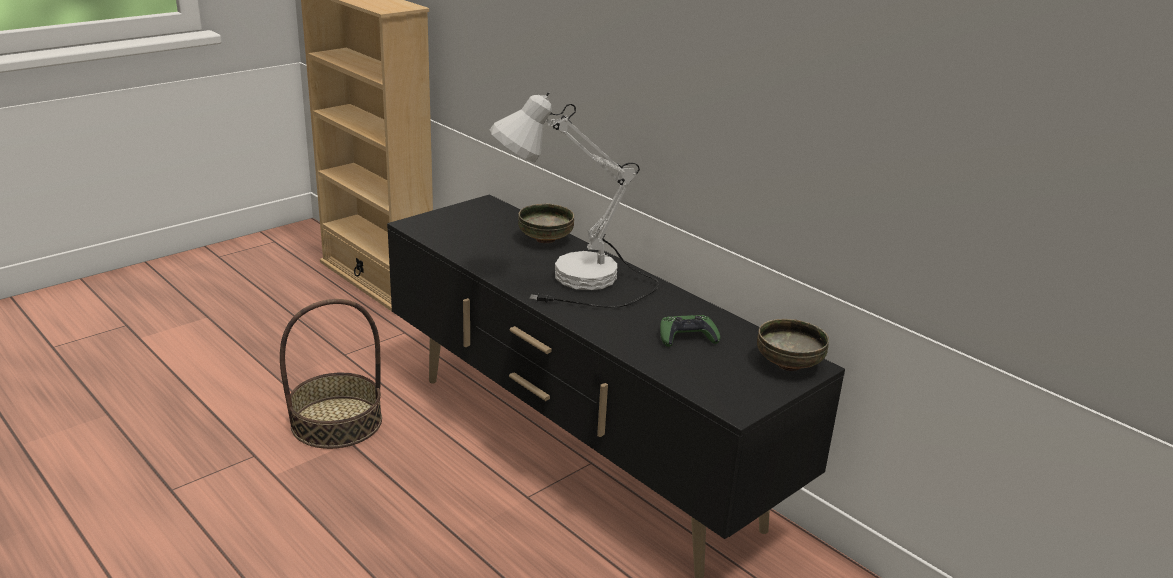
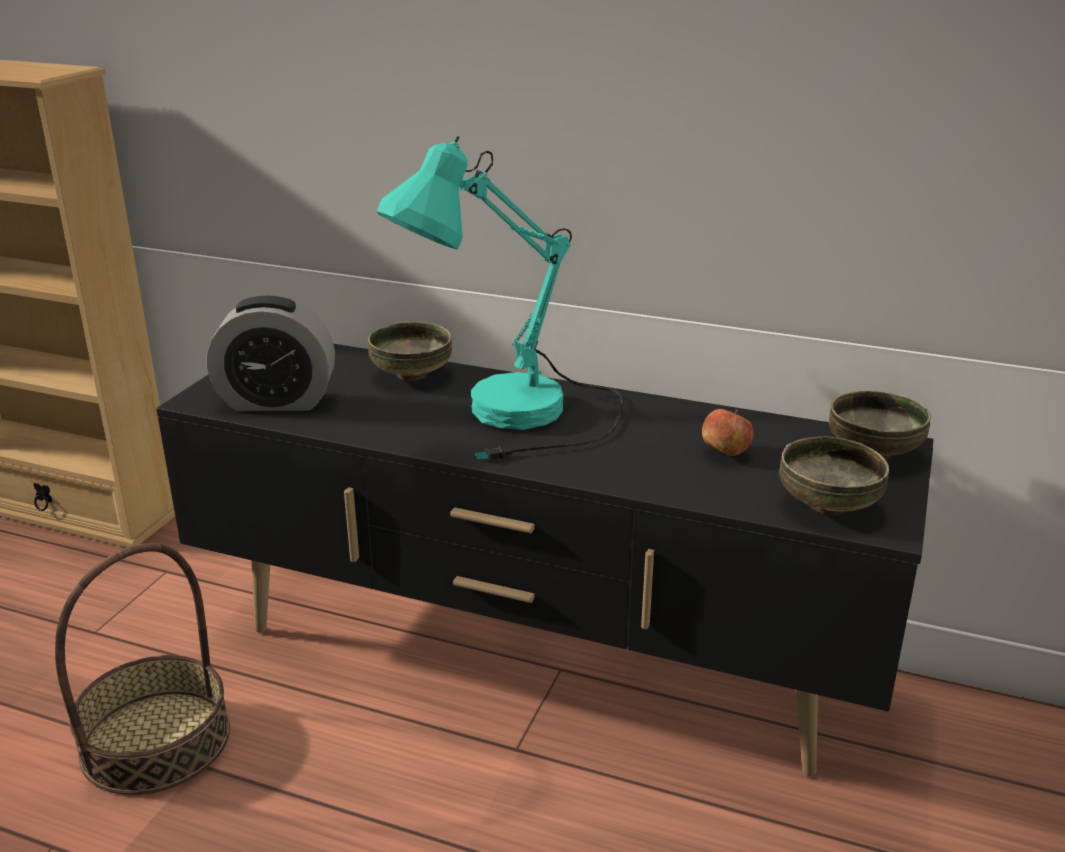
camera: 25 degrees left, 0 degrees up
(453, 236) = (277, 401): none -> alarm clock
(578, 286) = (520, 425): white table lamp -> turquoise table lamp
(687, 337) = (725, 453): green game controller -> apple
(714, 385) = (826, 505): none -> bowl

